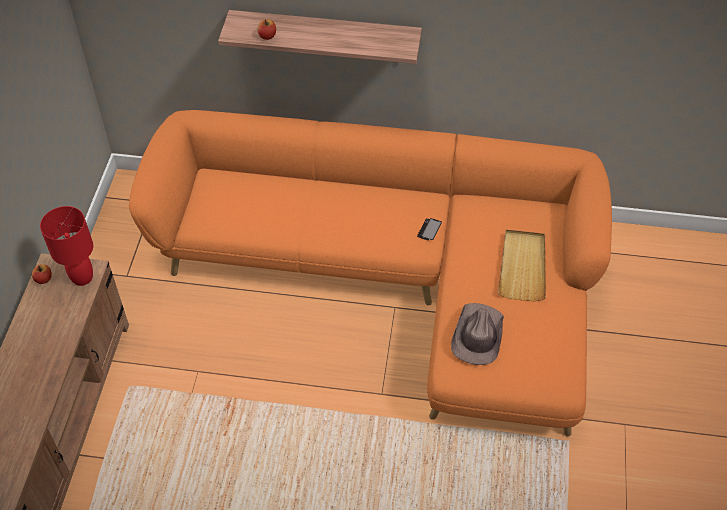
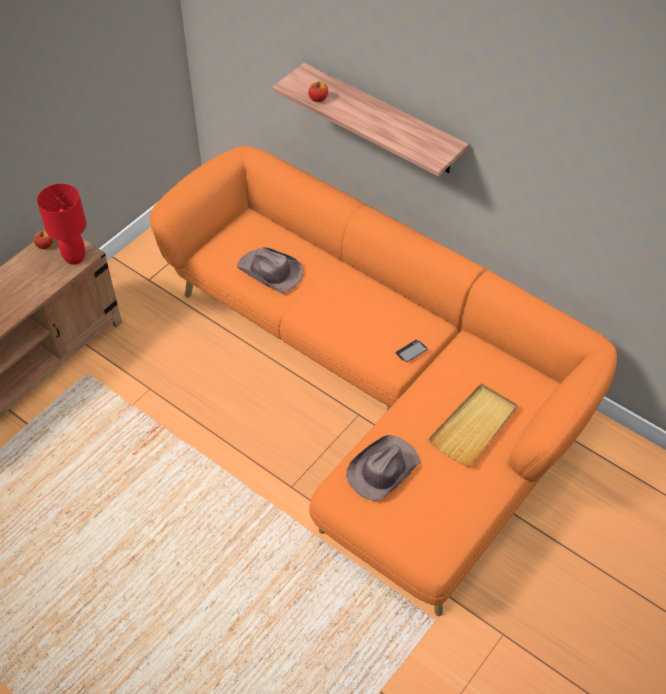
camera: 30 degrees right, 0 degrees up
(263, 215) = (270, 272): none -> brown hat

